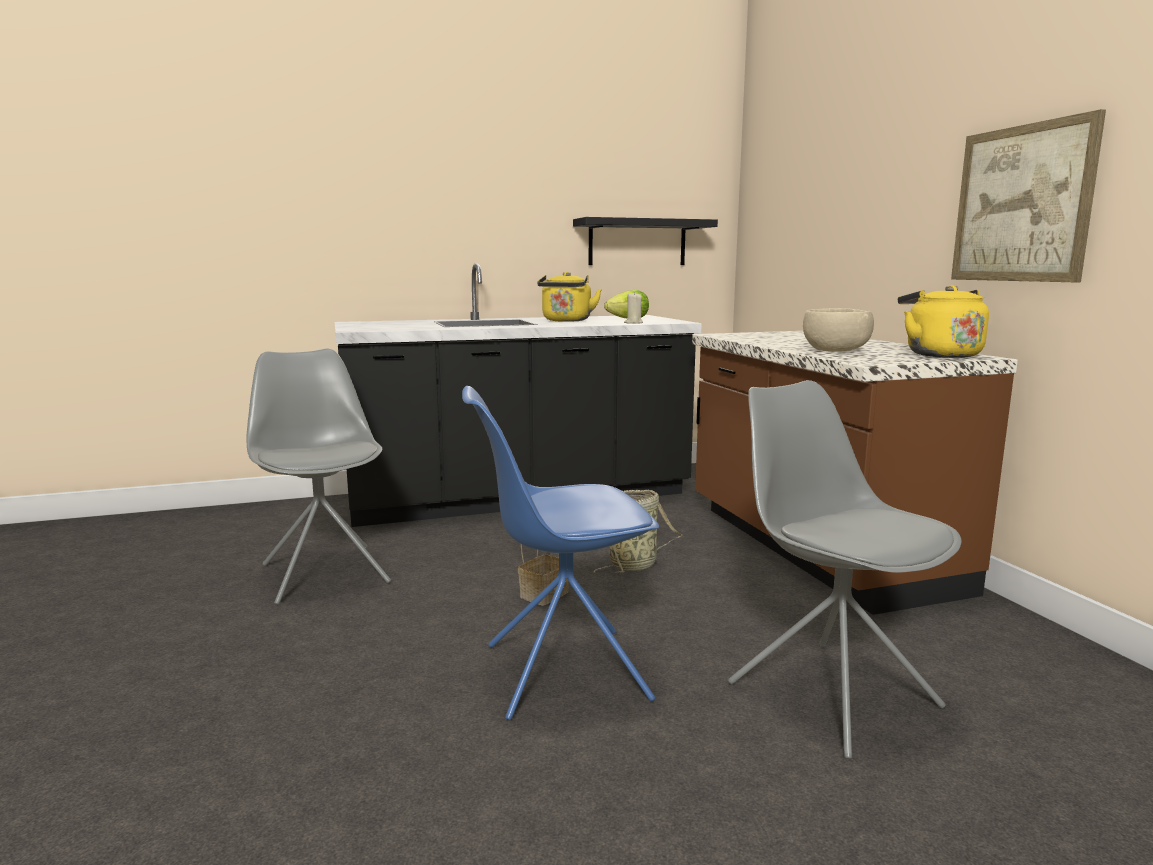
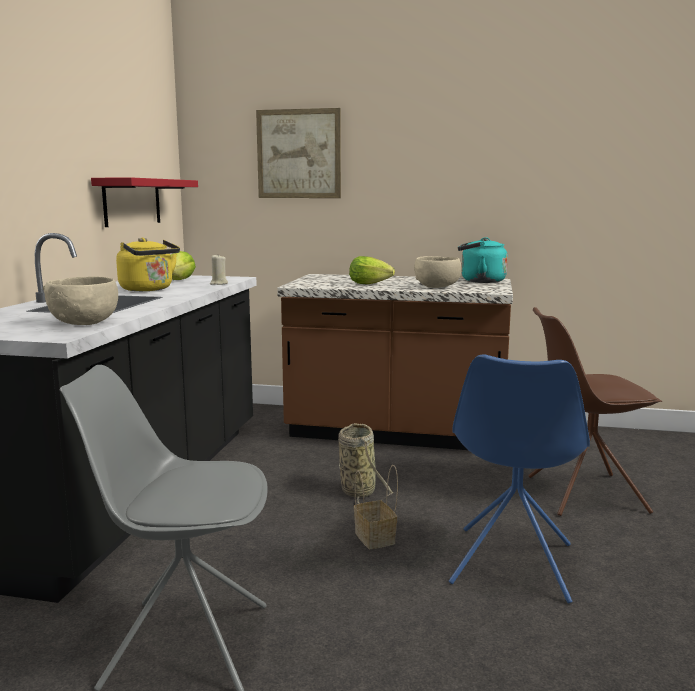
camera: 60 degrees left, 0 degrees up
(406, 328) = (84, 322): none -> beige bowl
(637, 242) = (132, 202): black shelf -> red shelf
(785, 341) = (369, 284): none -> lettuce
(830, 693) = (583, 494): grey chair -> brown chair
(939, 355) = (479, 281): yellow kettle -> turquoise kettle
(1021, 204) = (494, 187): picture -> picture (299, 154)

